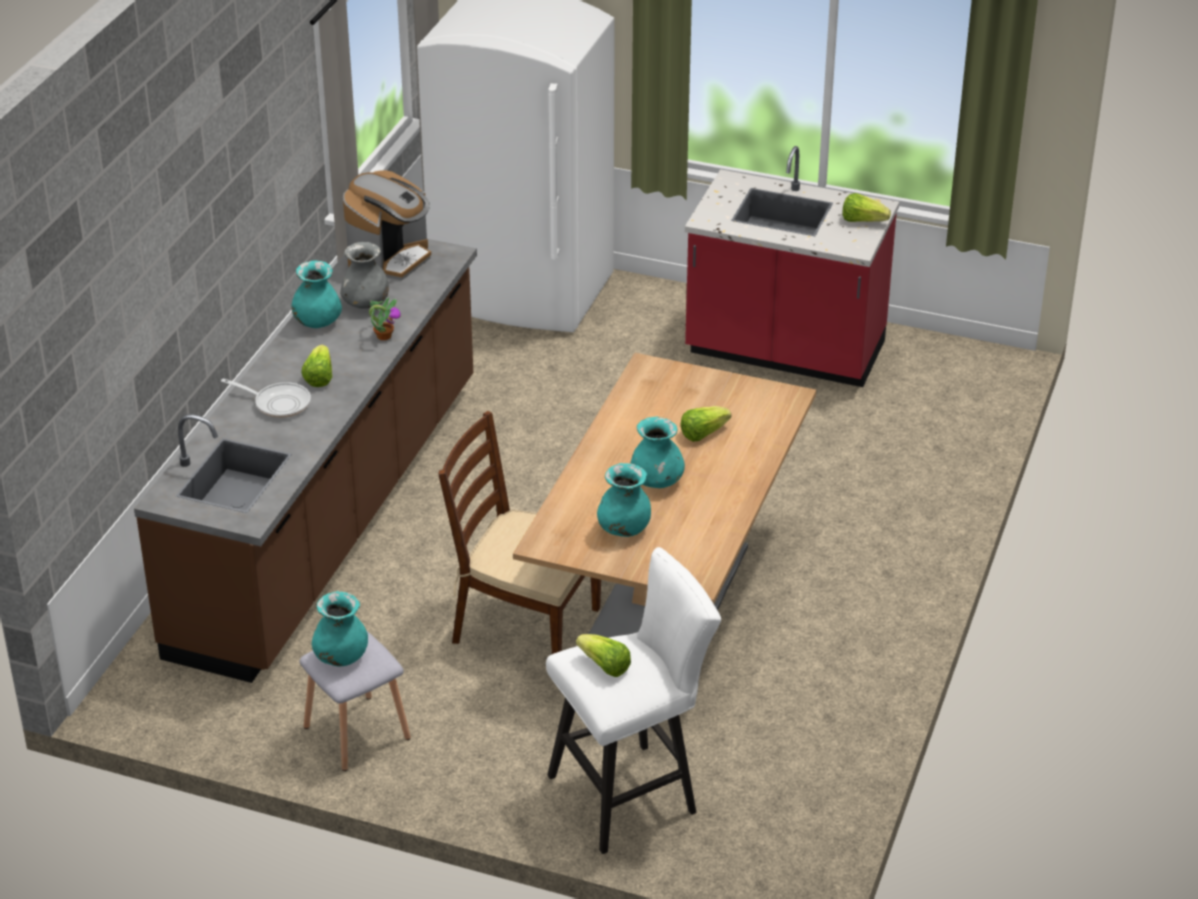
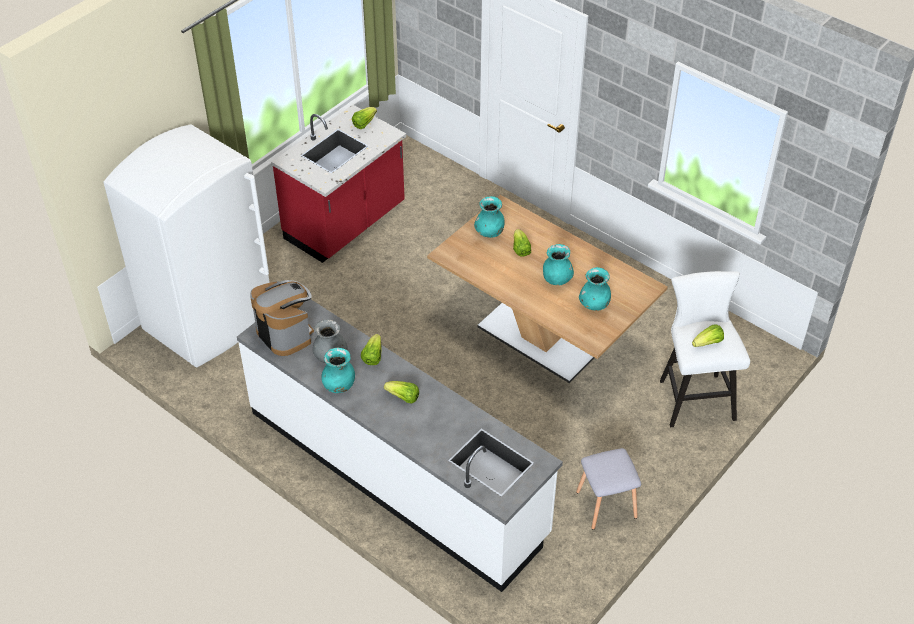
camera: 70 degrees left, 10 degrees up
(278, 403) = (423, 424): frying pan -> none
(331, 515) = (397, 472): brown counter -> white counter
(341, 657) = (610, 472): turquoise vase -> turquoise vase (489, 232)
(383, 336) = (373, 356): potted plant -> lettuce
(524, 625) = (541, 405): brown chair -> none

